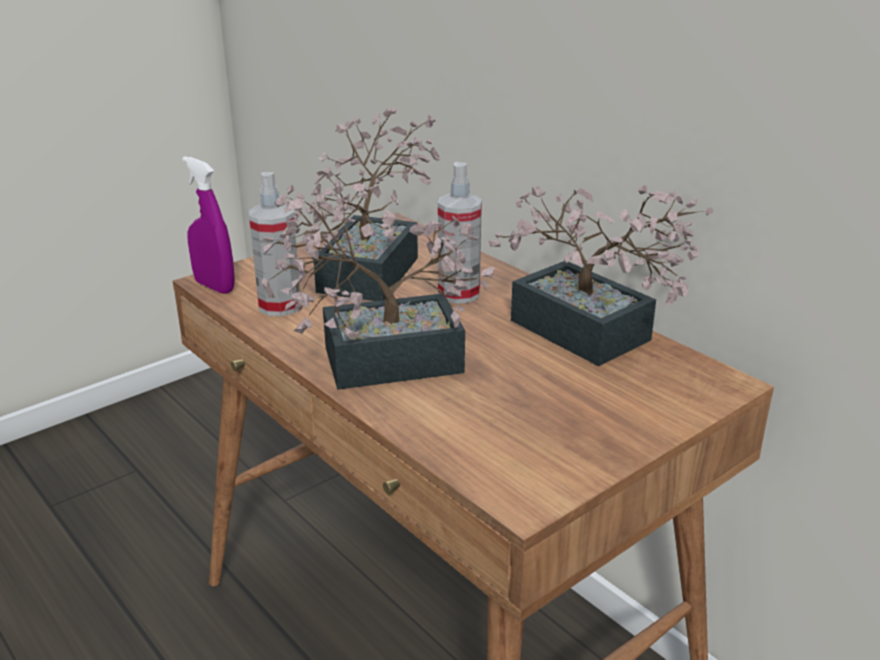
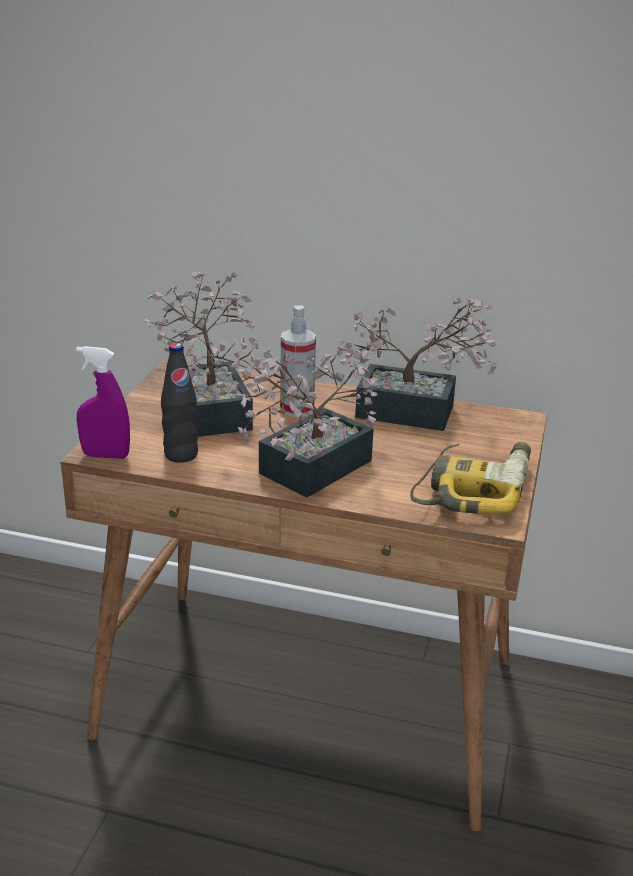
camera: 35 degrees left, 0 degrees up
(280, 306) = (181, 455): spray bottle -> black bottle
(545, 447) = (474, 488): none -> power drill

